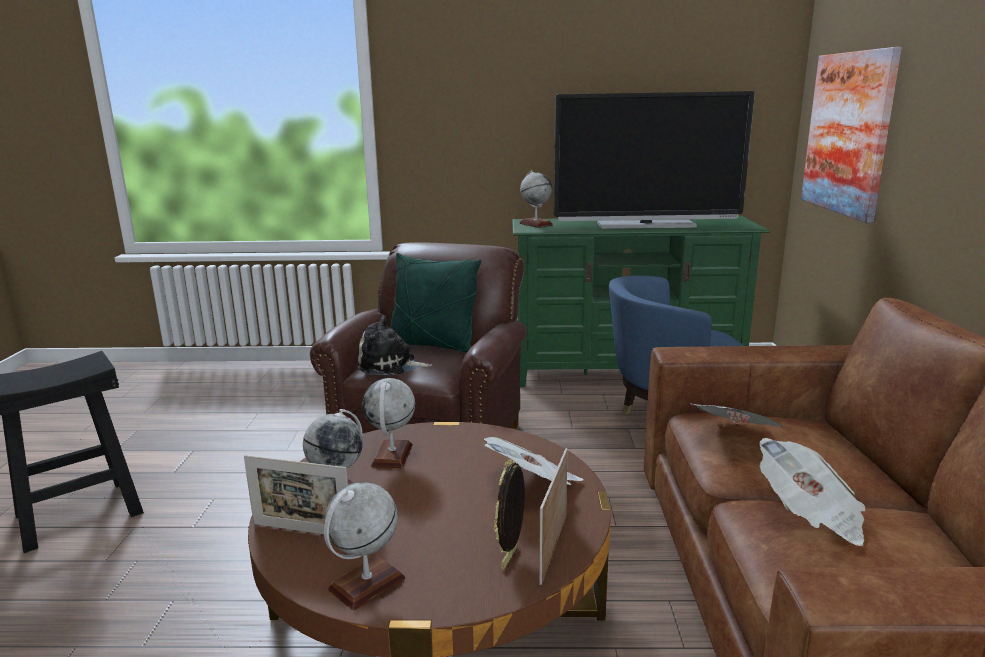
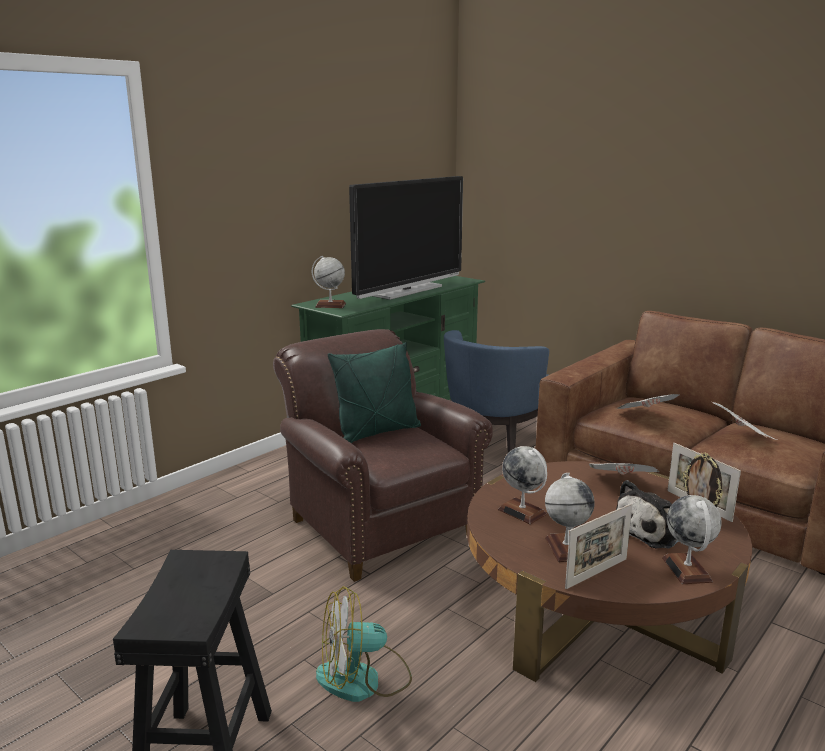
camera: 50 degrees left, 0 degrees up
(207, 531) = (363, 679): none -> fan
(390, 365) = (391, 457): plush toy -> plush toy (650, 531)
(848, 133) = (527, 205): picture -> none

